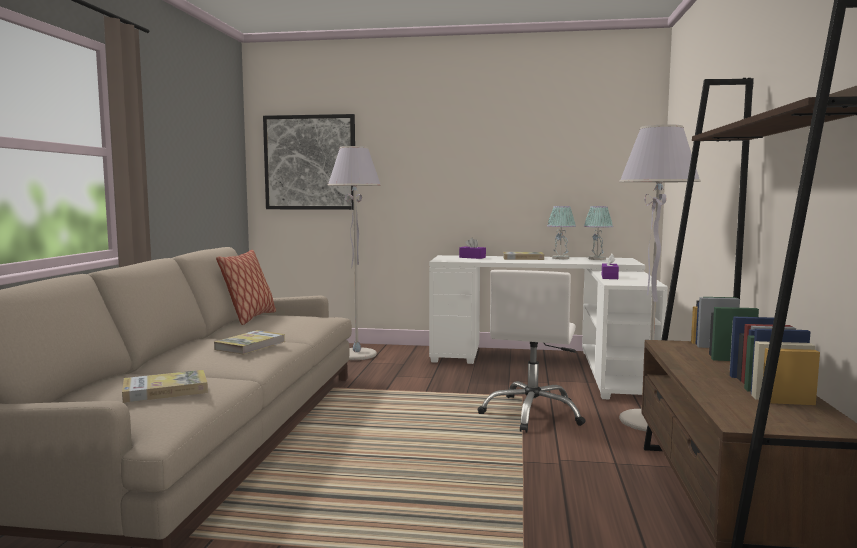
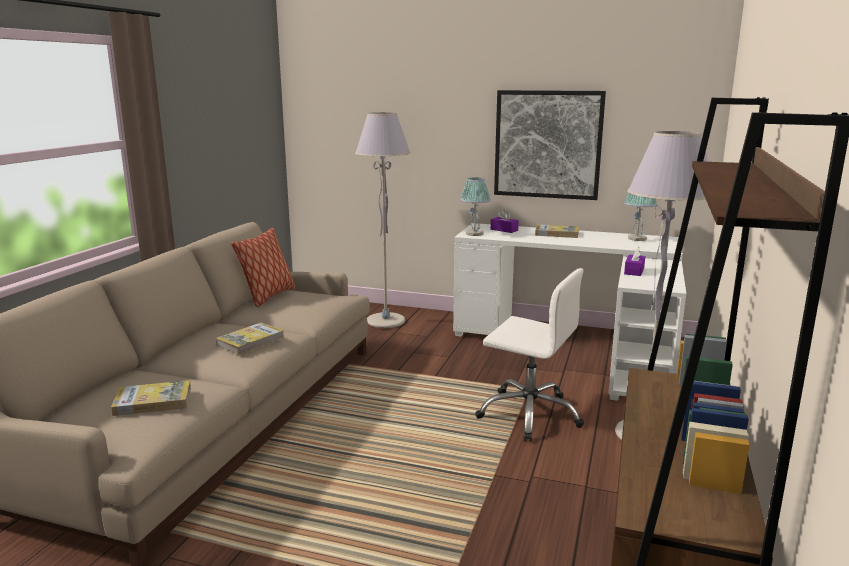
camera: 10 degrees right, 10 degrees up
(310, 162) = (345, 121): picture -> picture (547, 144)
(532, 414) = (529, 414): white office chair -> white office chair turned 90 degrees counterclockwise
(560, 258) = (598, 235): table lamp -> table lamp (475, 234)

